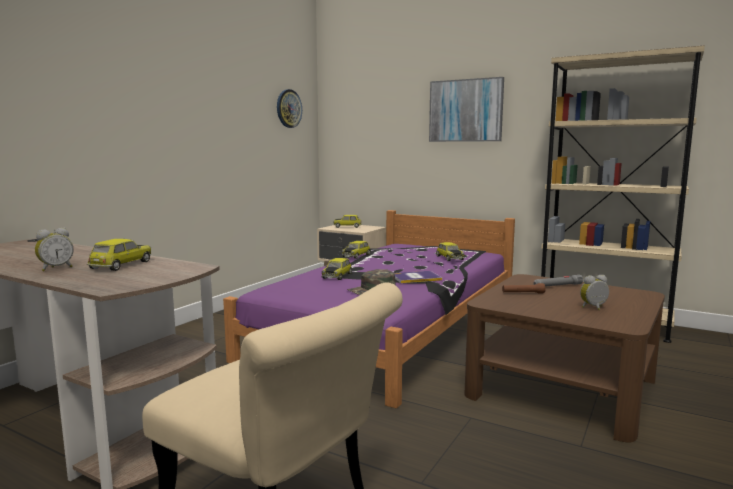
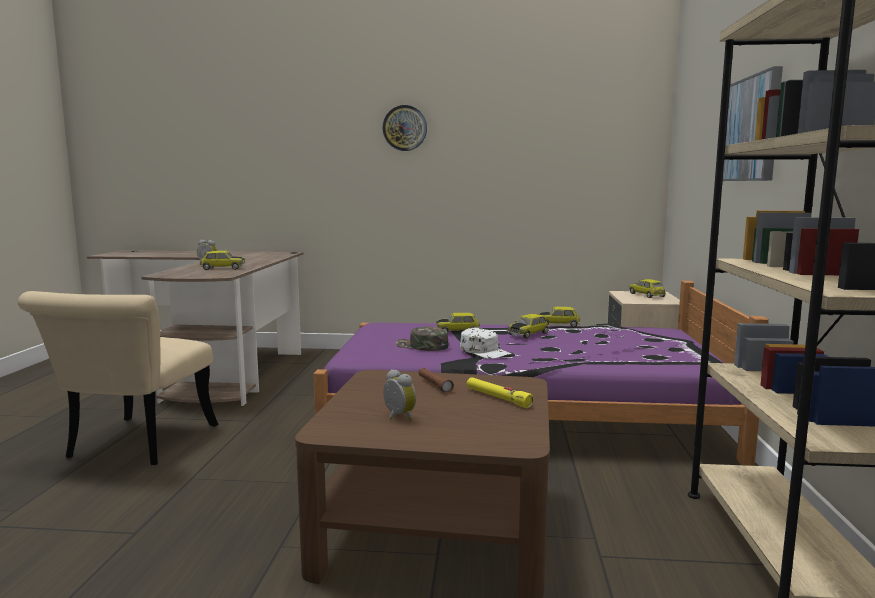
camera: 65 degrees right, 0 degrees up
(288, 108) = (605, 141): wall clock -> wall clock (405, 128)
(416, 278) = (485, 351): book -> white cap
(449, 258) = (614, 351): toy car -> toy car (528, 334)
(557, 286) = (497, 398): grey flashlight -> yellow flashlight

